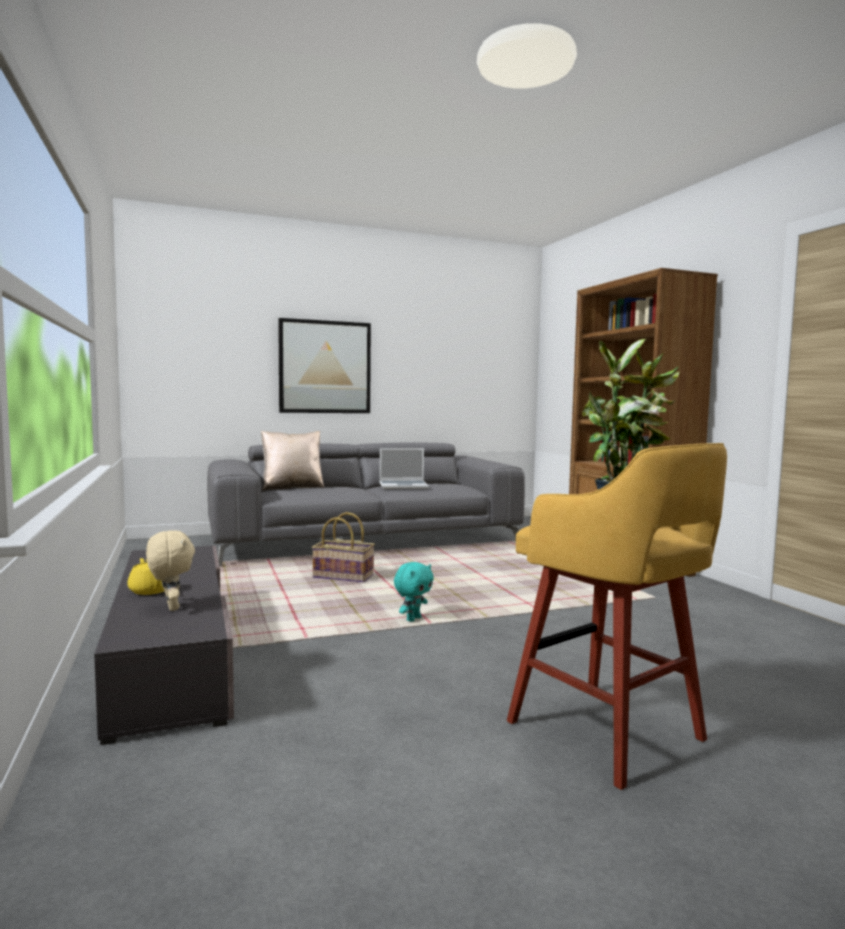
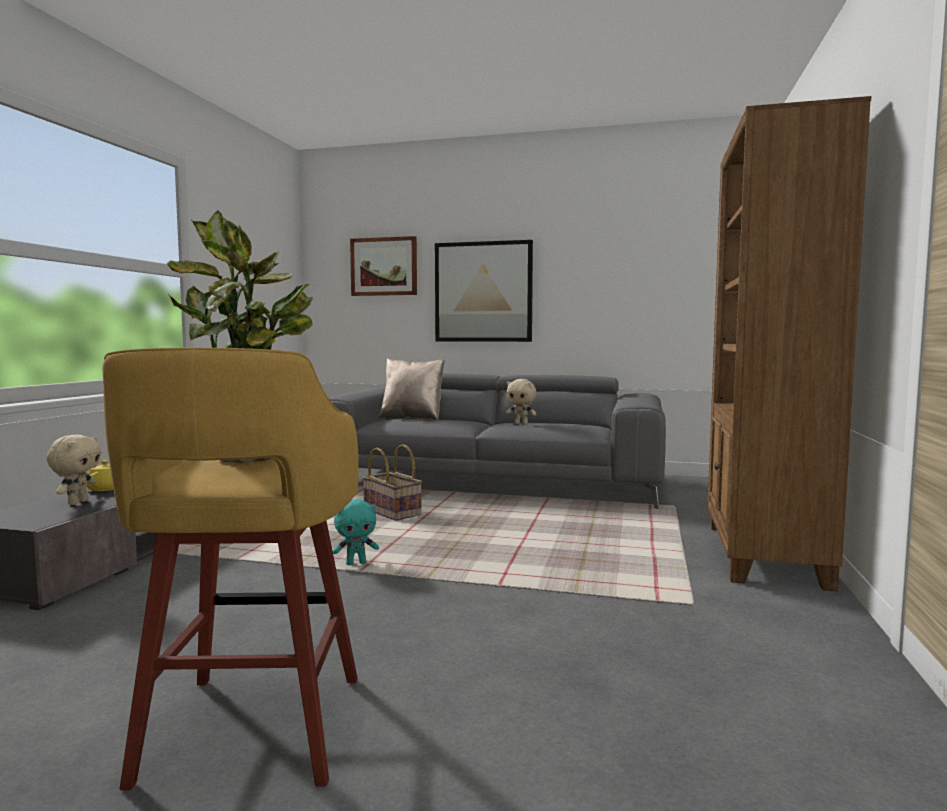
camera: 35 degrees right, 0 degrees up
(221, 336) = (384, 266): none -> picture
(404, 486) = (521, 423): laptop -> beige plush toy

